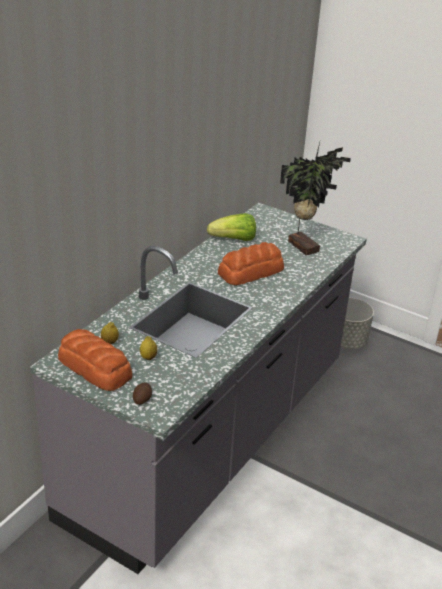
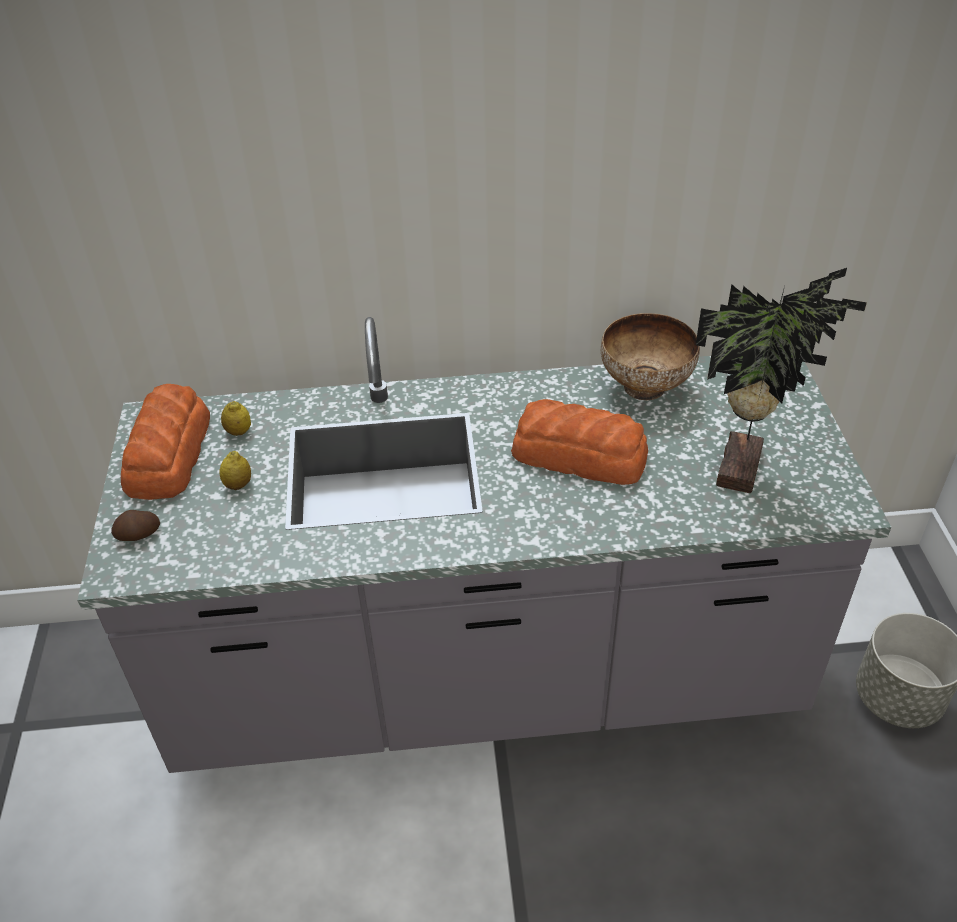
camera: 55 degrees right, 10 degrees up
(234, 240) = (645, 388): lettuce -> bowl

